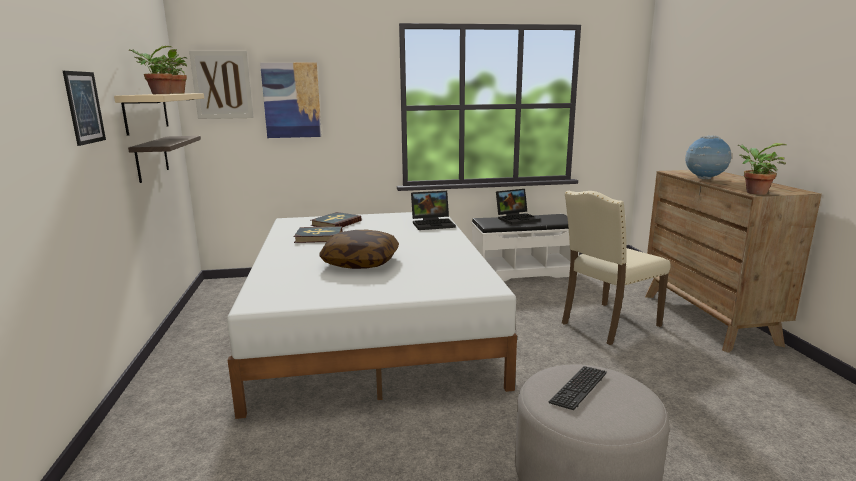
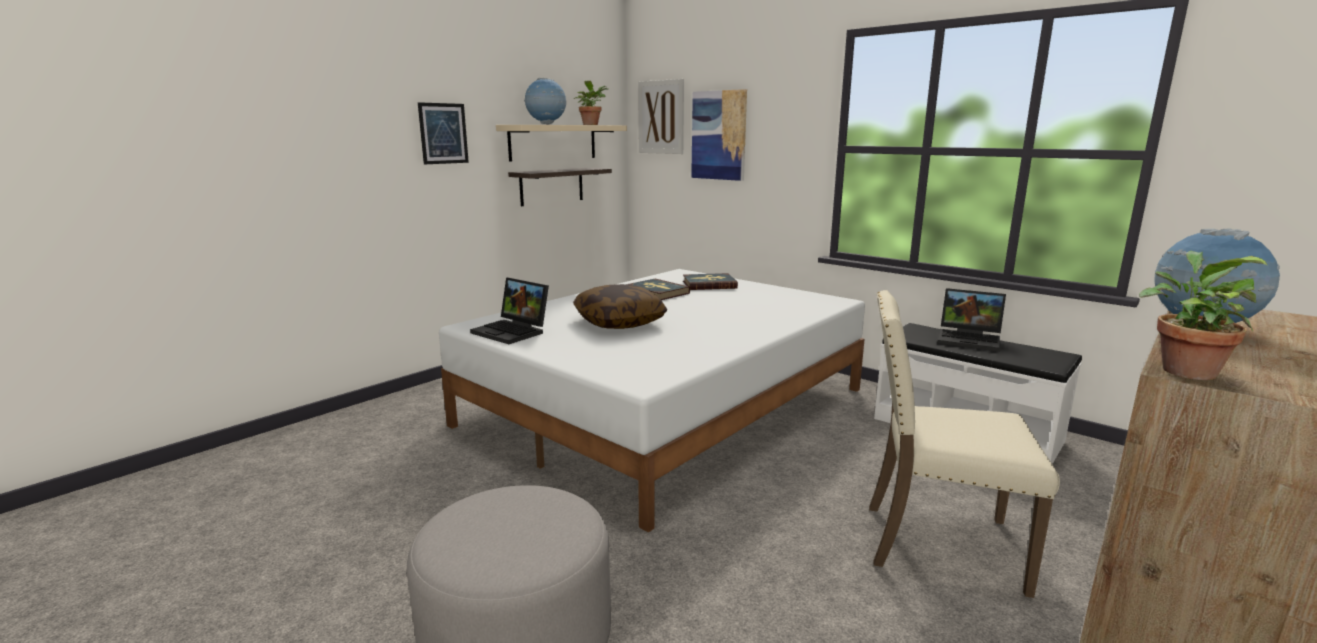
camera: 50 degrees right, 0 degrees up
(158, 94) = (546, 124): potted plant -> globe
(433, 224) = (799, 310): laptop -> laptop (513, 332)
(578, 388) = (513, 515): keyboard -> none

